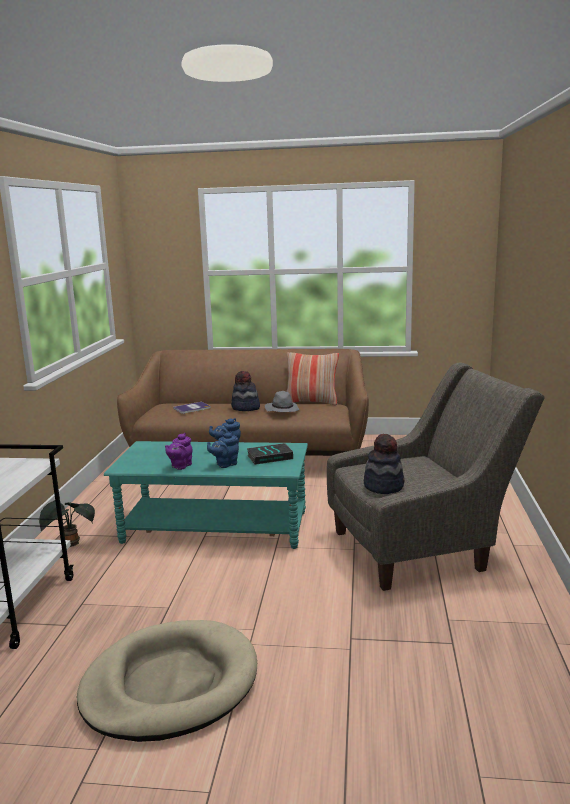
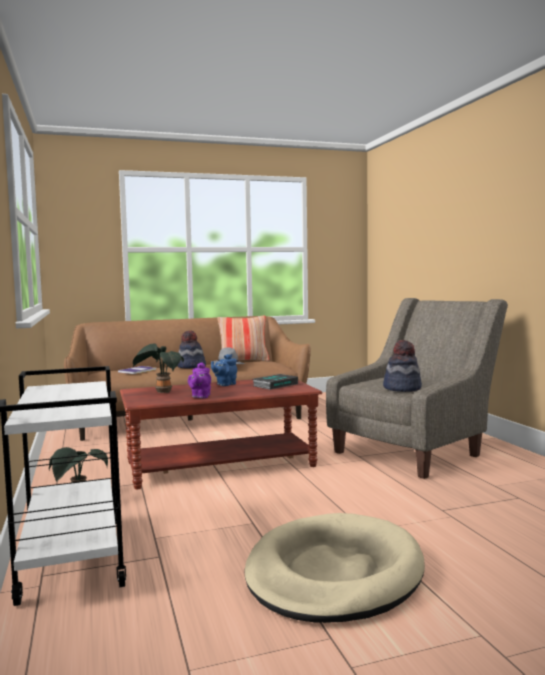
camera: 25 degrees left, 10 degrees down
(159, 452) = (161, 392): none -> potted plant
(215, 527) = (221, 465): turquoise coffee table -> brown coffee table
(225, 464) = (242, 392): blue teapot -> none

